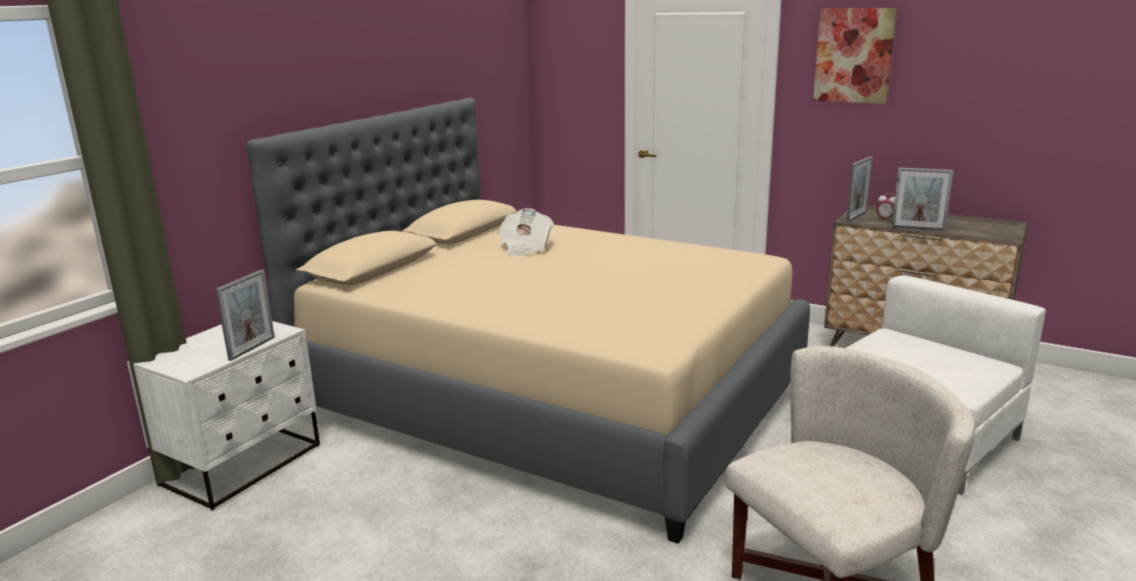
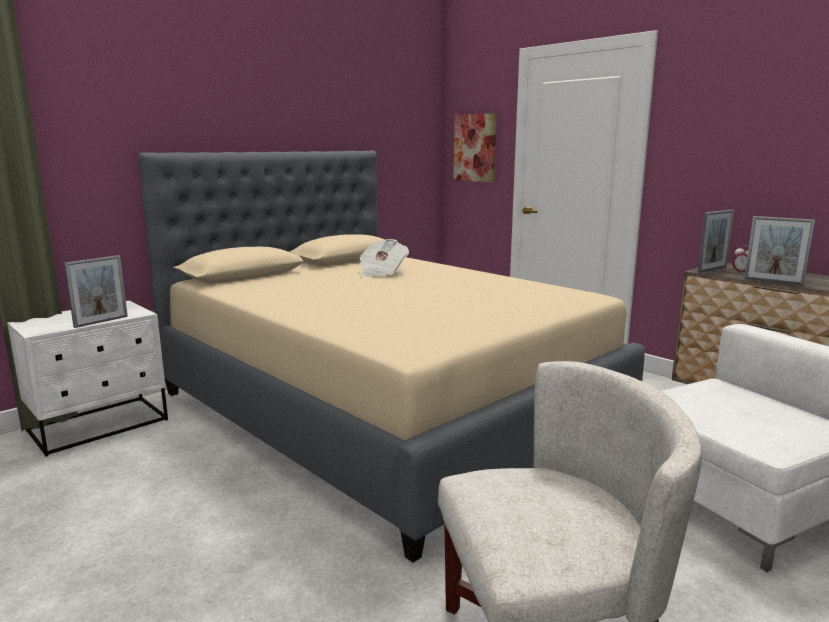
camera: 15 degrees right, 5 degrees down
(854, 55) = (723, 111): picture -> picture (475, 148)

